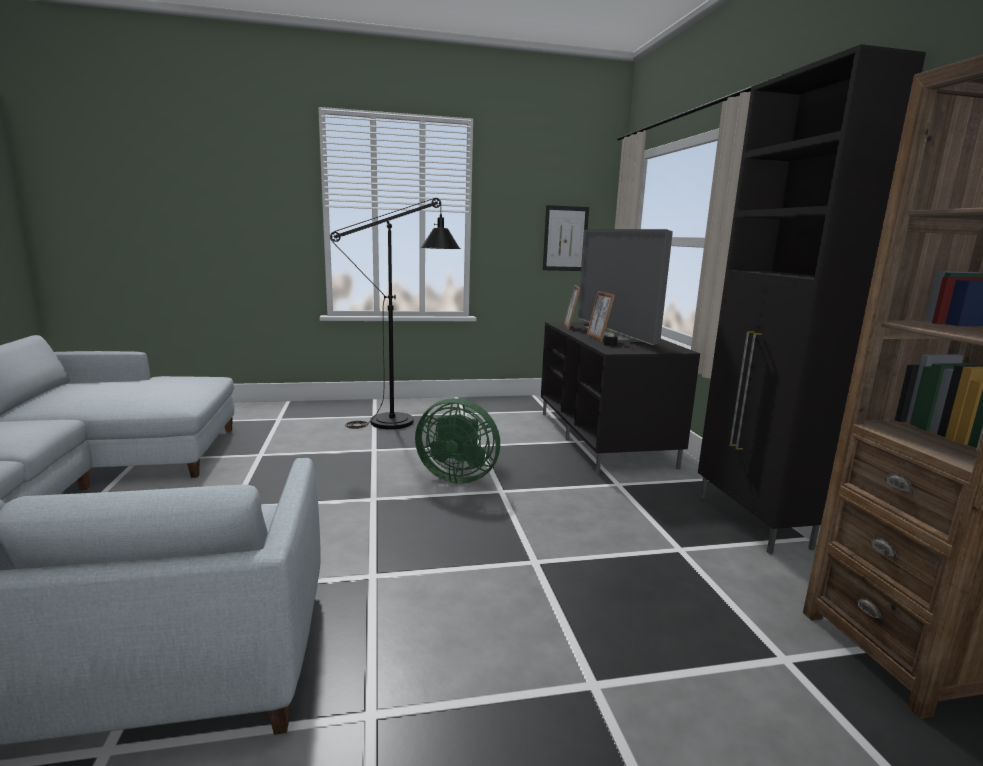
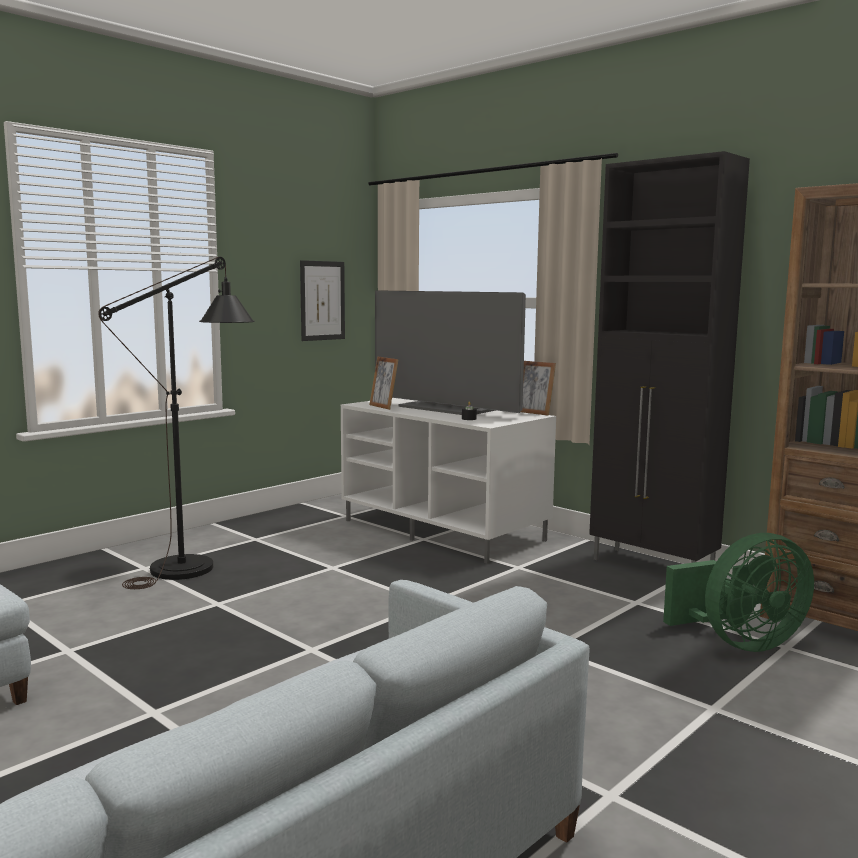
camera: 35 degrees left, 5 degrees down
(457, 476) = (362, 603): green fan -> green fan (740, 643)
(598, 338) = (441, 414): picture frame -> picture frame (534, 413)
(604, 438) = (445, 530): black tv stand -> white tv stand

